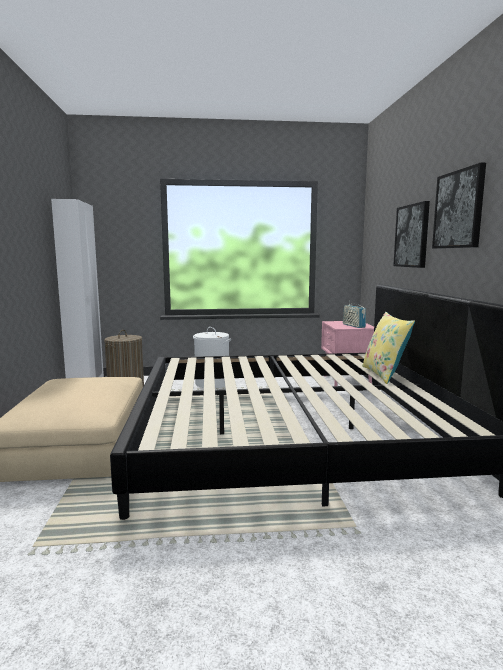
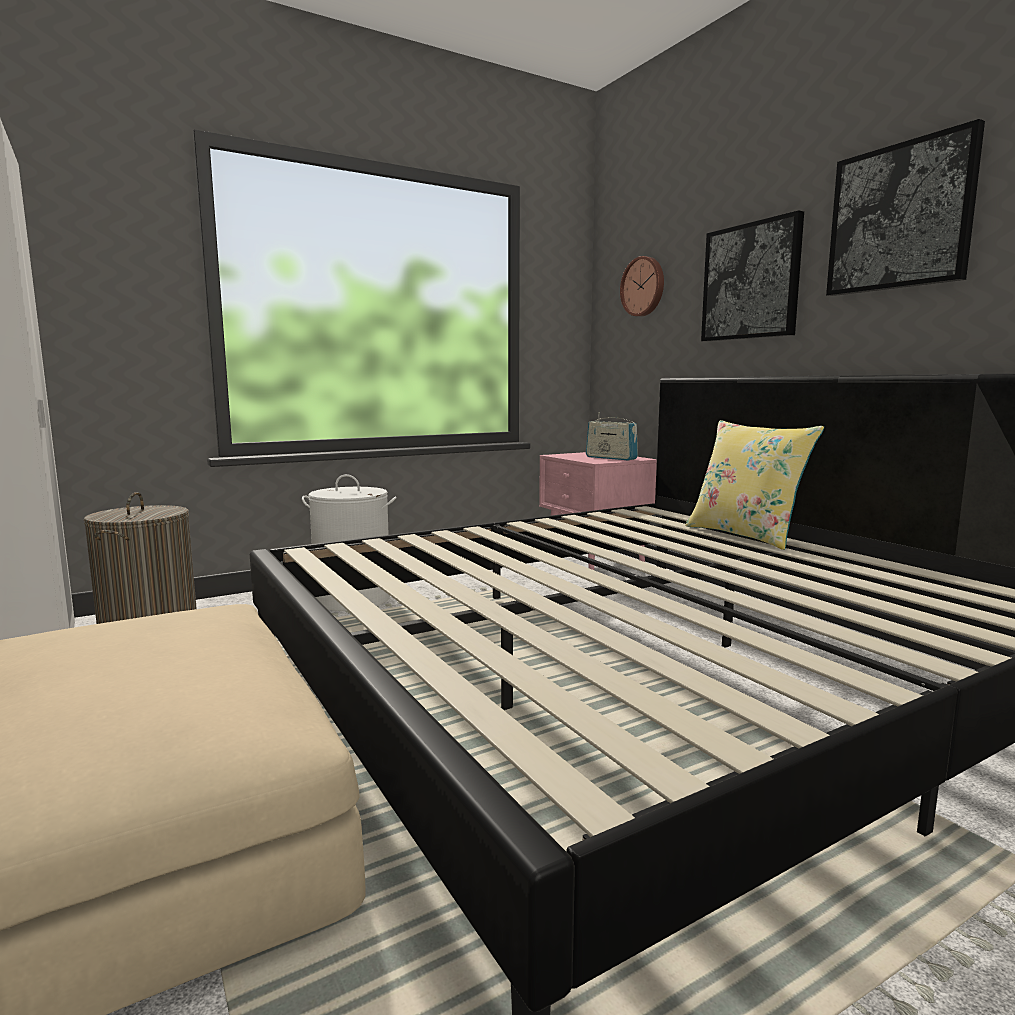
camera: 25 degrees left, 0 degrees up
(378, 232) = (644, 286): none -> wall clock

